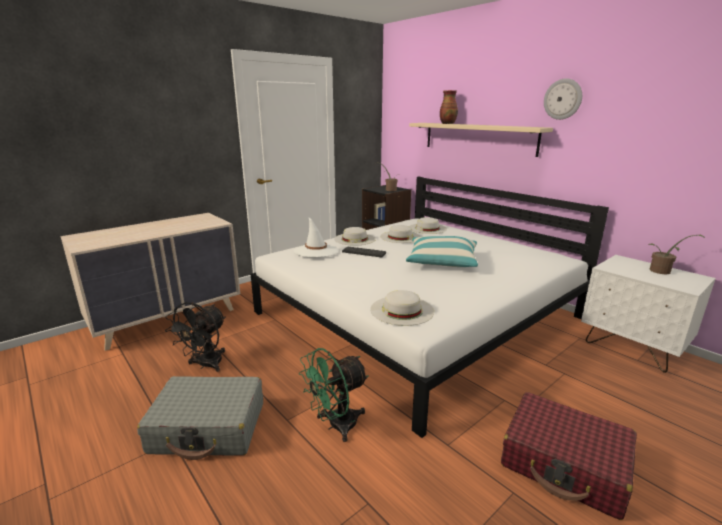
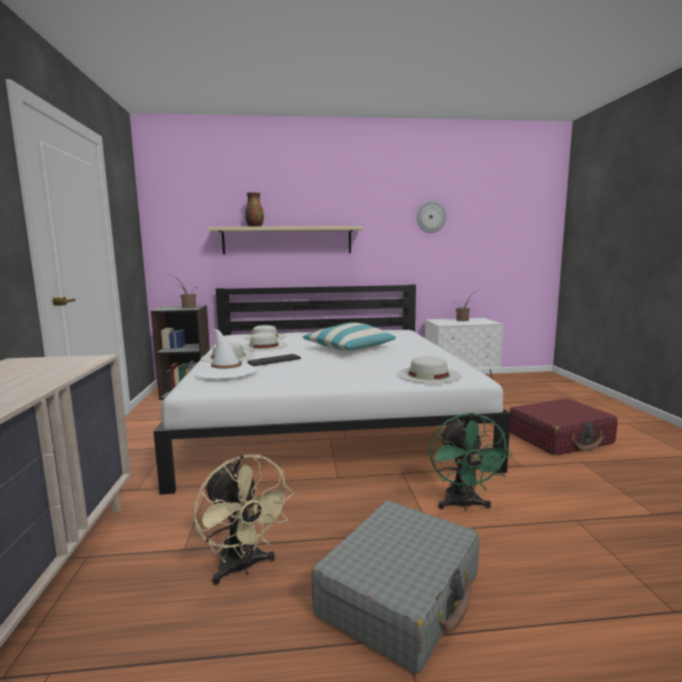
camera: 55 degrees left, 10 degrees down
(205, 365) = (243, 568): black fan -> beige fan
(563, 99) = (364, 204): wall clock -> wall clock (431, 217)

